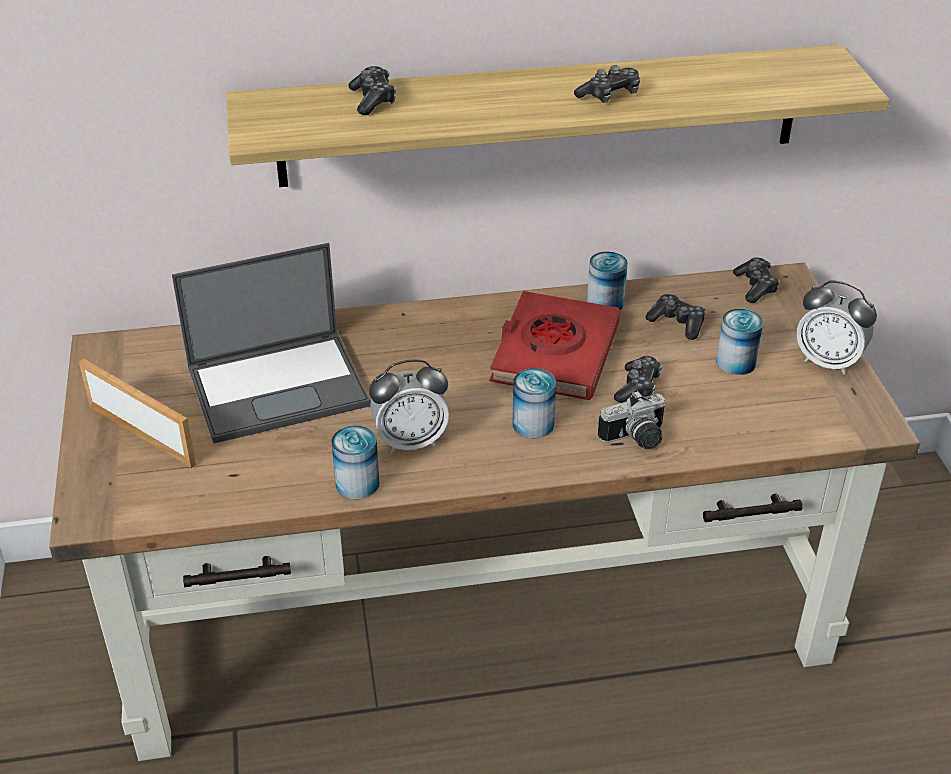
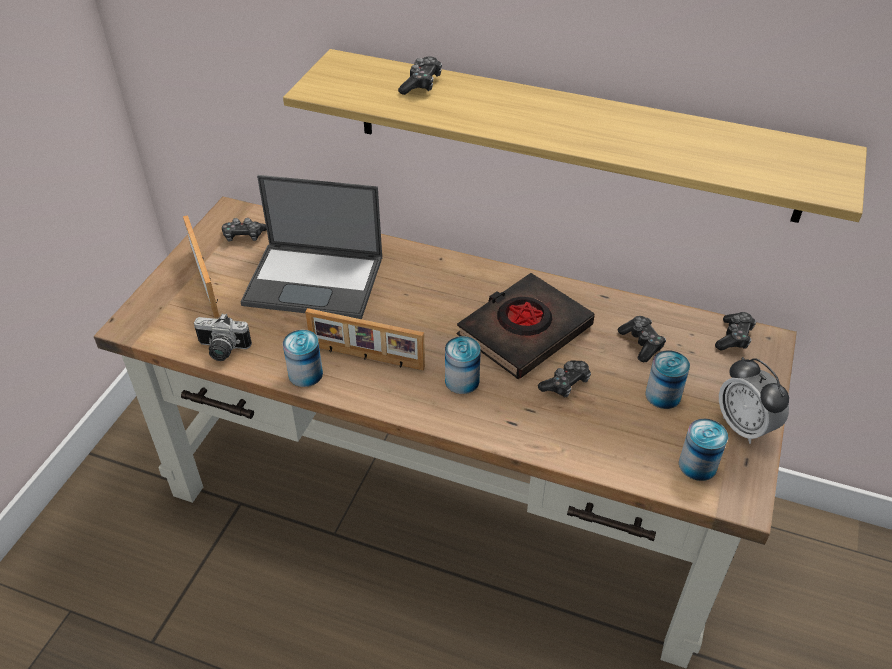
camera: 30 degrees right, 5 degrees up
(410, 441) = (366, 357): alarm clock -> picture frame
(554, 353) = (524, 331): red book -> black book
(605, 303) = (597, 305): can -> can (697, 465)
(609, 95) = (606, 133): game controller -> game controller (244, 236)
(636, 439) = (529, 426): camera -> camera (222, 350)

